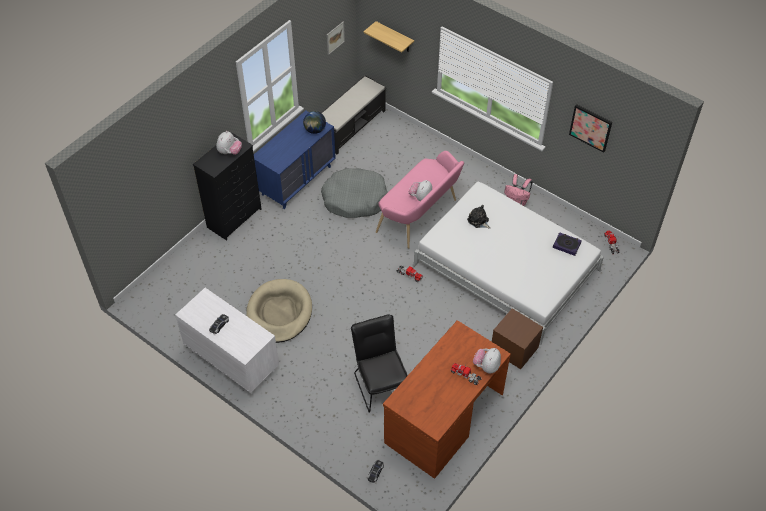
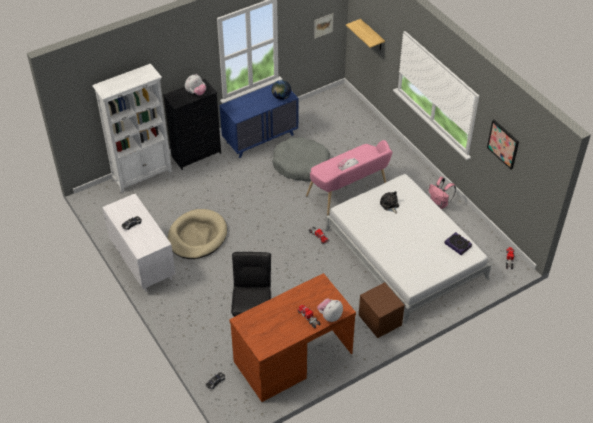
camera: 20 degrees right, 5 degrees down
(185, 259) = (143, 175): none -> white bookcase
(351, 126) = (326, 107): black bench -> none

